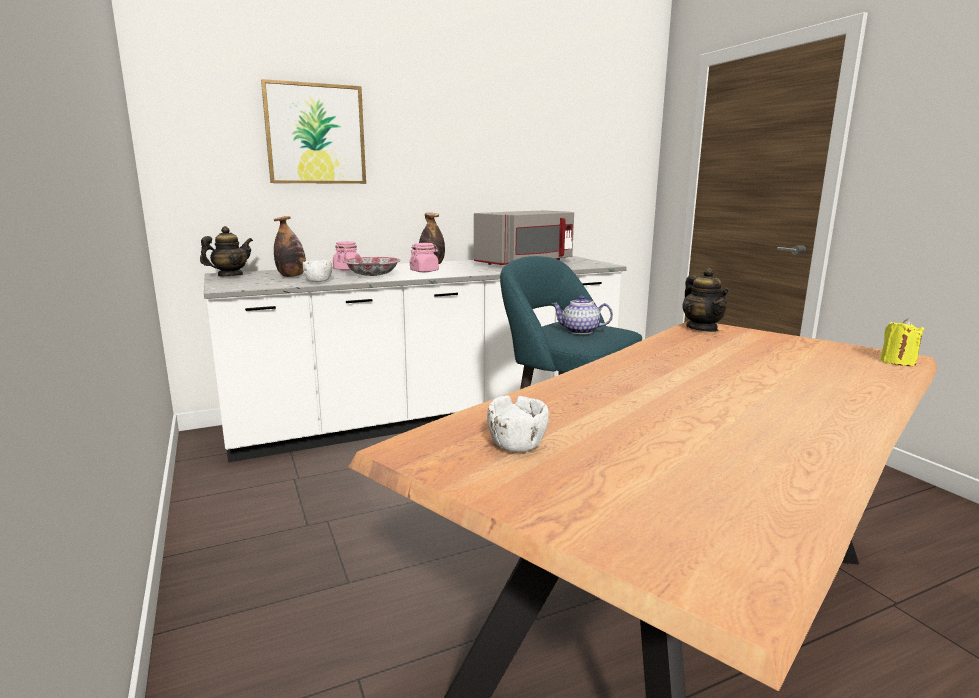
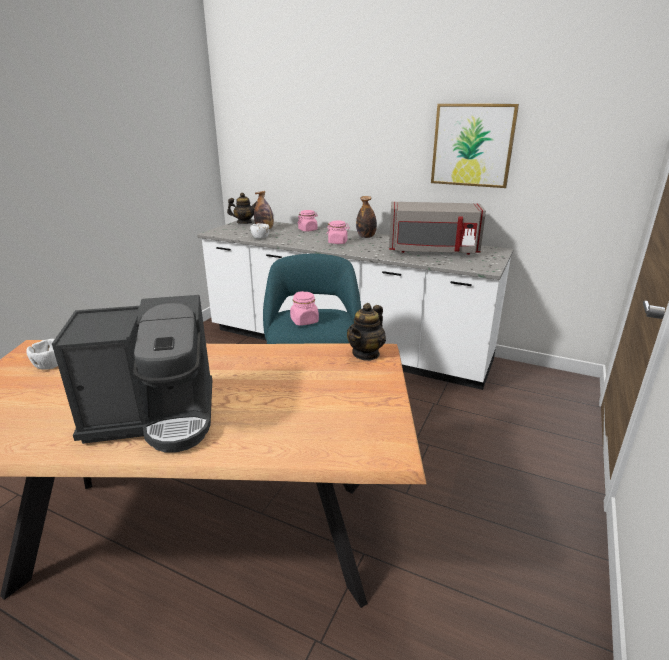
camera: 50 degrees right, 10 degrees up
(315, 134) = (306, 131): picture -> picture (472, 145)
(372, 275) = (299, 239): bowl -> none
(579, 331) = (304, 321): teapot -> pink jar
(771, 413) = (155, 417): none -> coffee machine
(897, 362) = (368, 452): yellow candle -> none

